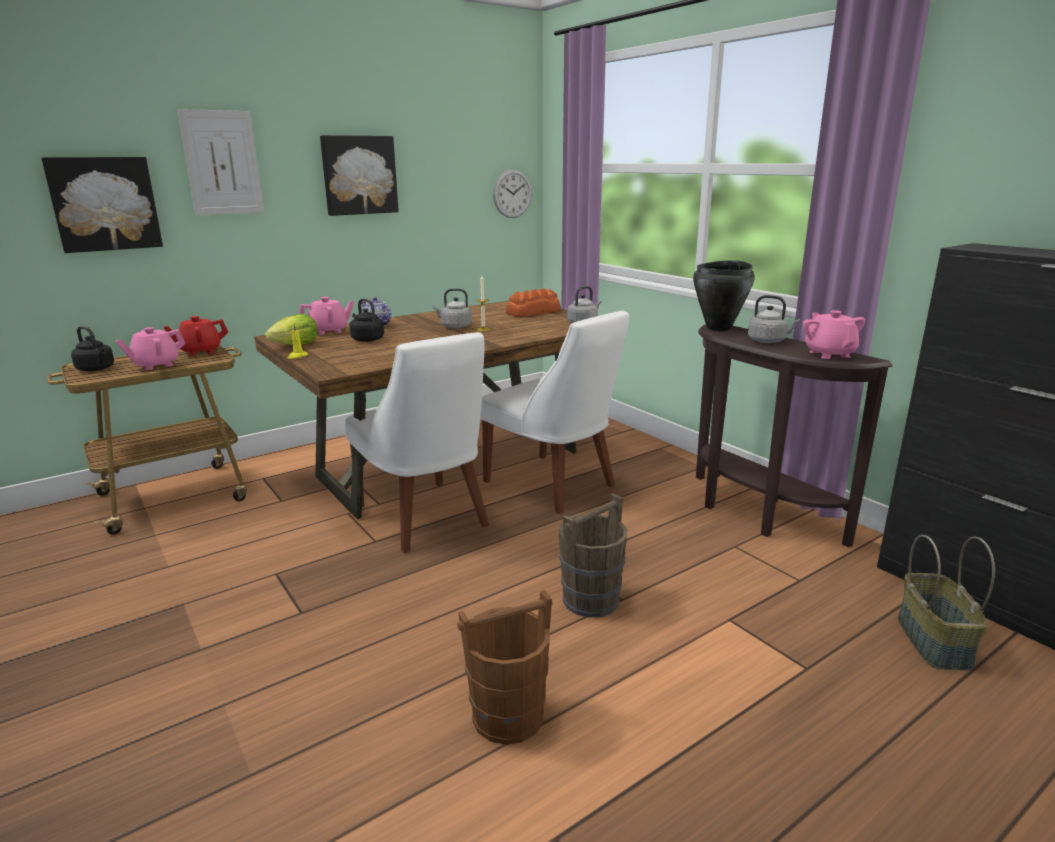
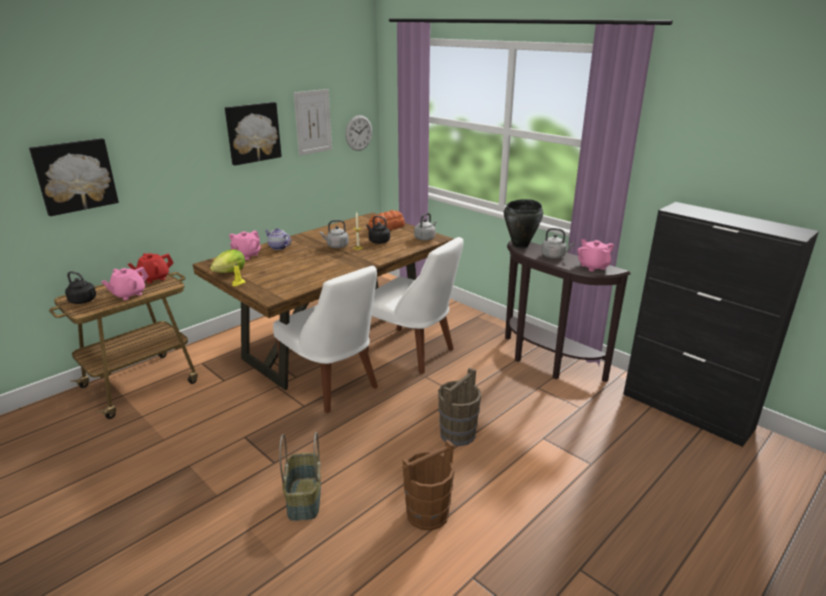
camera: 10 degrees left, 5 degrees up
(222, 163) = (157, 136): picture -> picture (313, 122)
(329, 331) = (246, 255): pink teapot -> pink teapot turned 150 degrees clockwise
(366, 339) = (279, 263): black kettle -> black kettle (378, 241)
(935, 642) = (658, 439): basket -> basket (305, 499)

